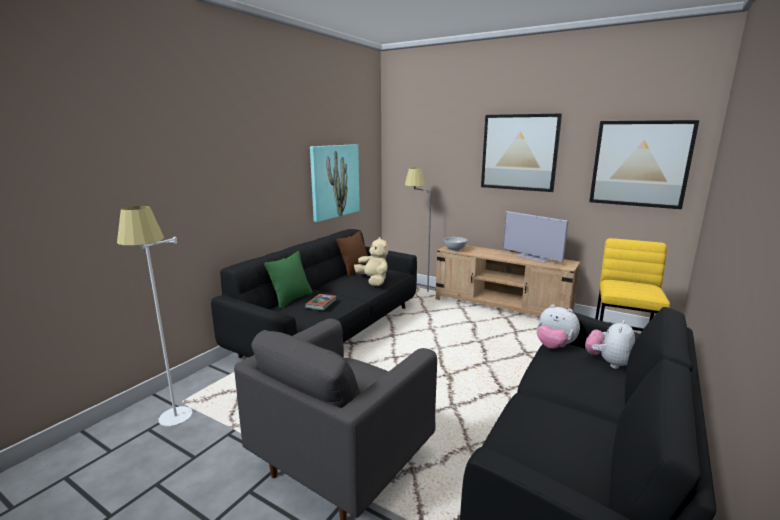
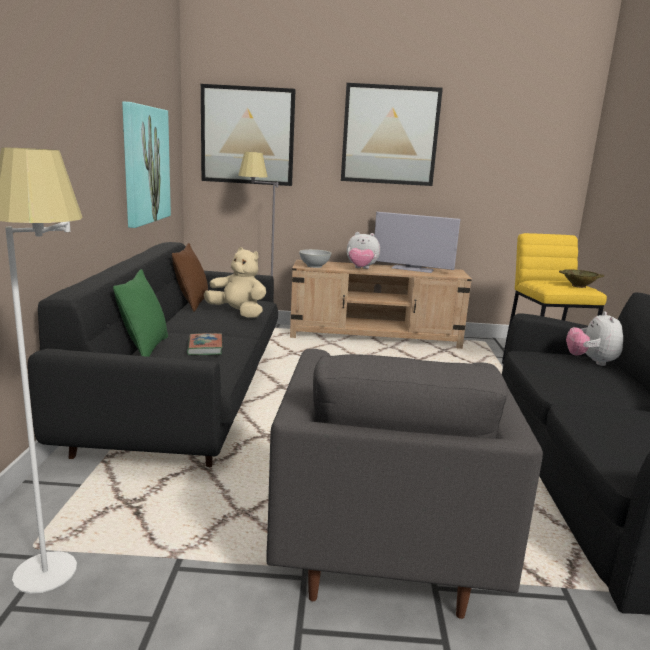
camera: 30 degrees left, 0 degrees up
(554, 346) = (527, 356): plush toy -> plush toy (361, 269)
(640, 164) = (525, 152): picture -> picture (247, 136)
(645, 291) = (579, 286): none -> beige bowl

